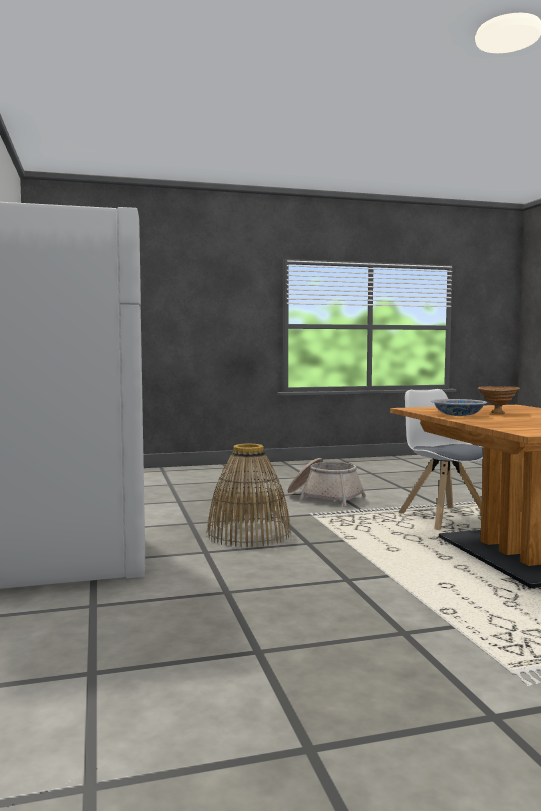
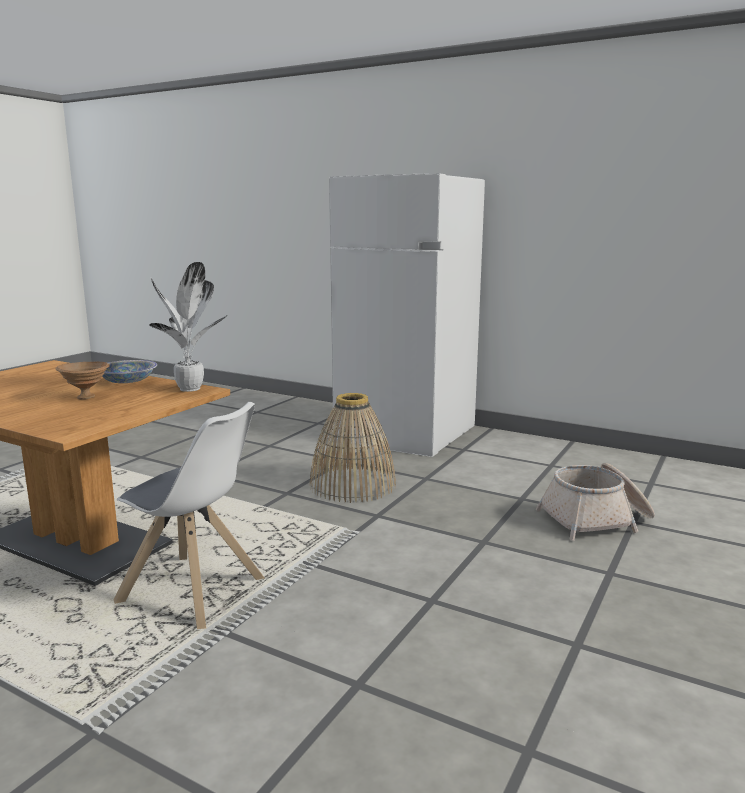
camera: 135 degrees right, 10 degrees up
(324, 498) = (408, 576): basket -> basket (597, 520)
(417, 409) = (190, 389): none -> potted plant

